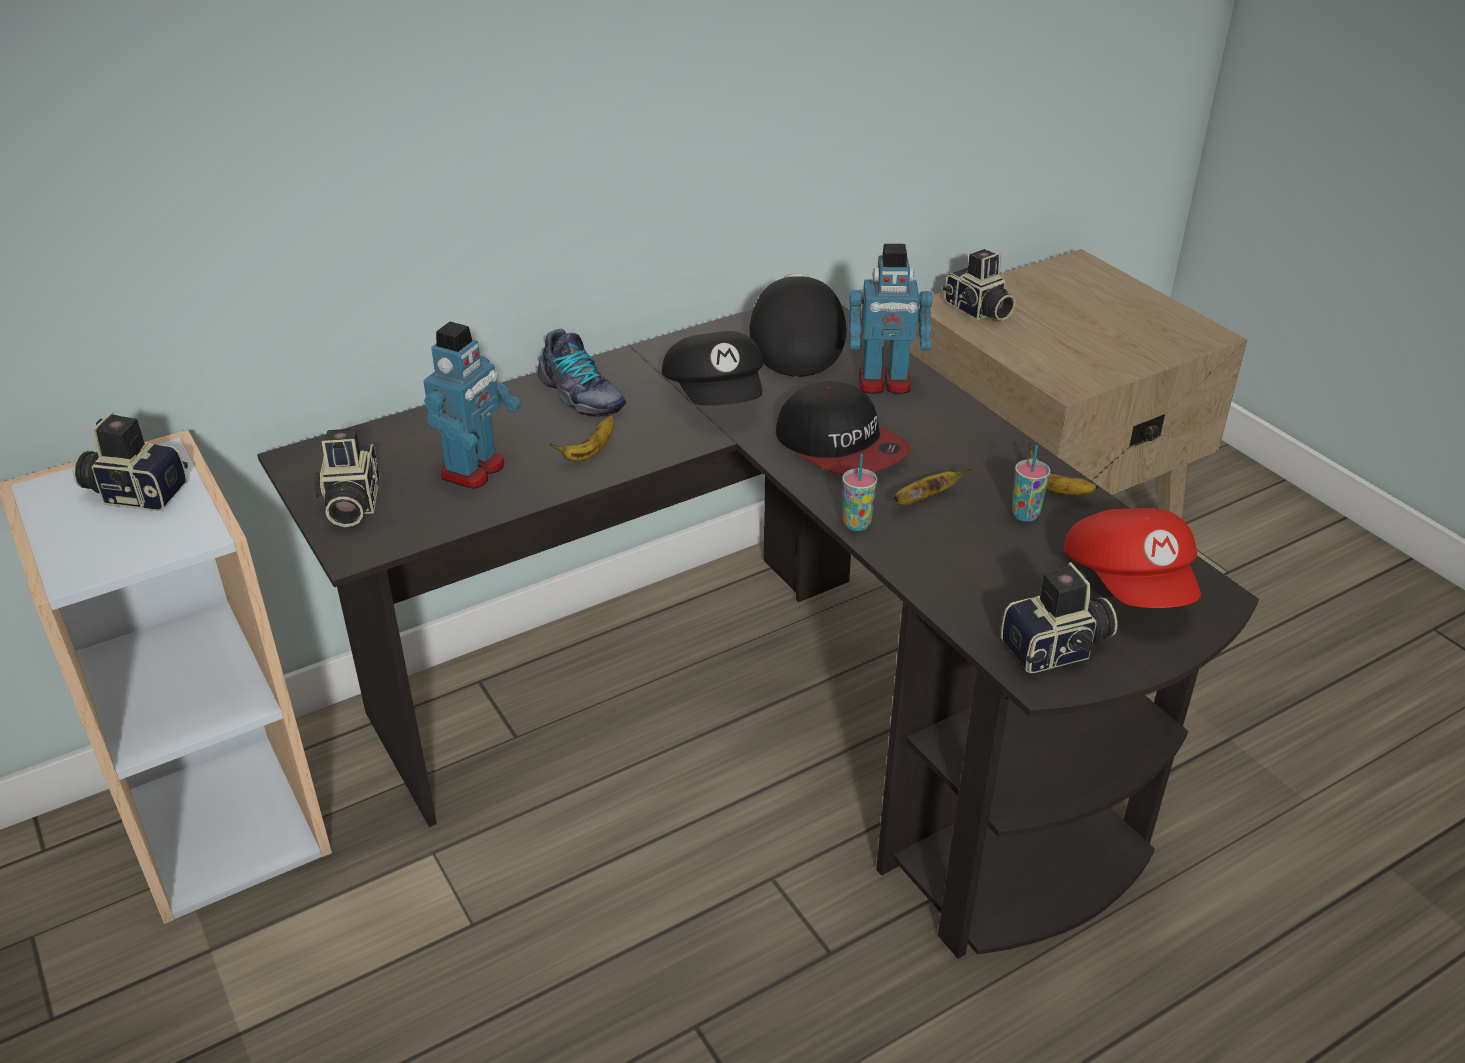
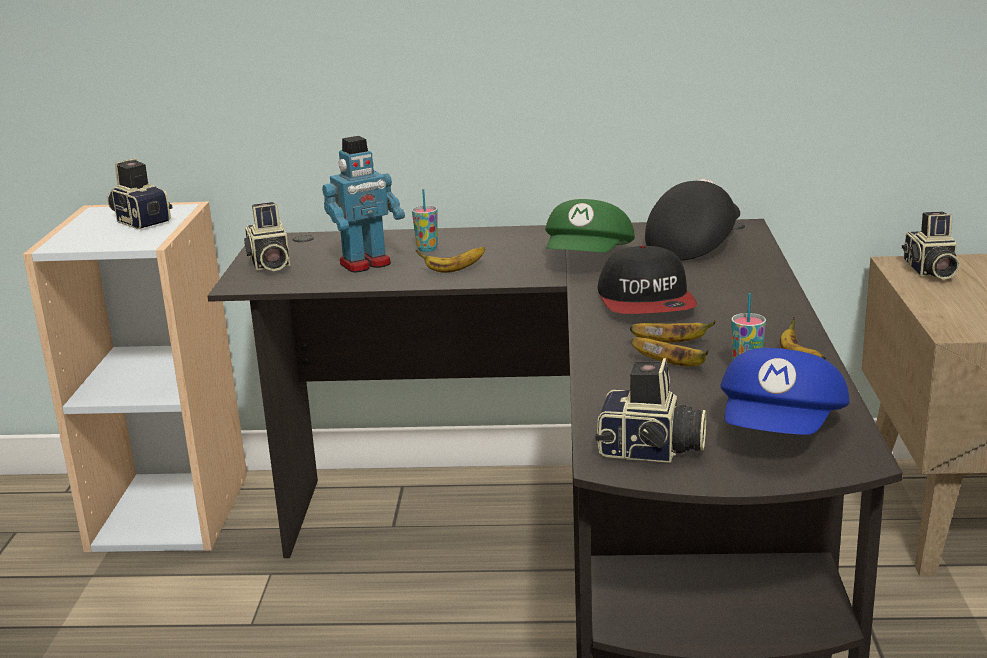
camera: 35 degrees right, 15 degrees down
(350, 504) = (269, 264): camera -> camera turned 45 degrees counterclockwise
(580, 395) = (491, 242): shoe -> none
(717, 397) = (589, 259): black cap -> green cap
(856, 524) = (592, 344): cup -> cup (427, 249)
(884, 383) = (737, 275): toy robot -> none
(957, 529) = (672, 365): none -> banana
(1131, 584) = (782, 431): red cap -> blue cap

